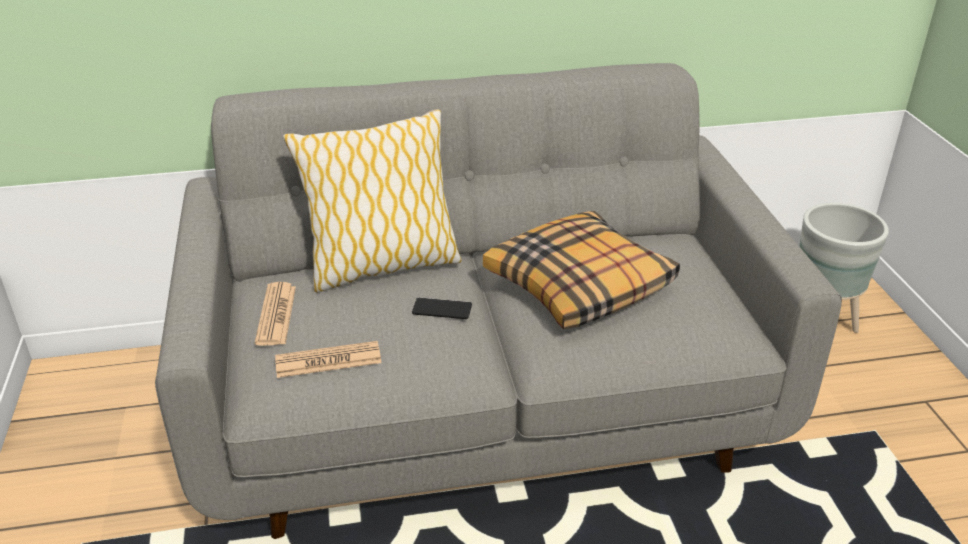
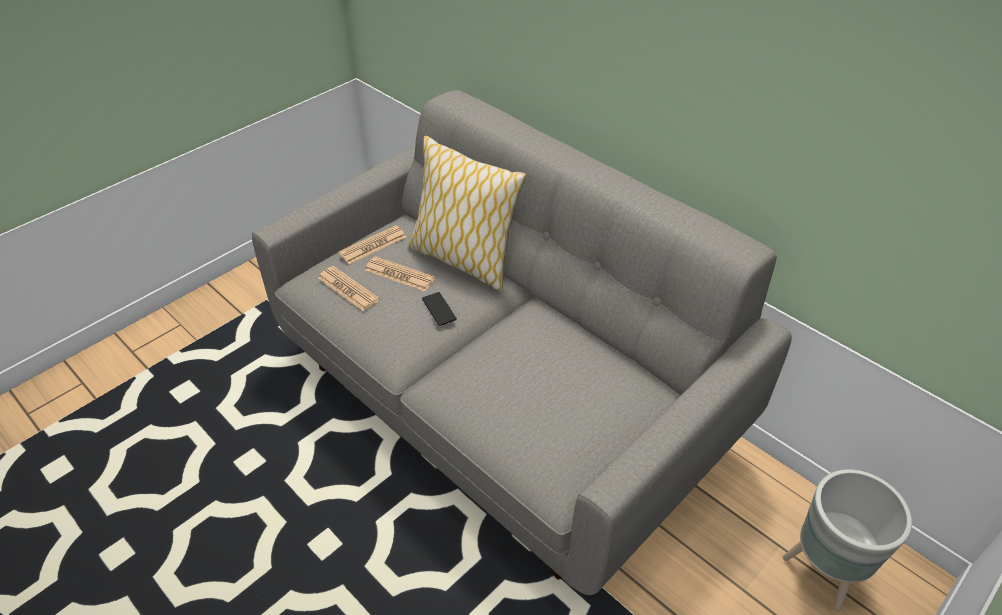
camera: 55 degrees right, 10 degrees up
(352, 315) = (399, 274): none -> newspaper
(579, 286) = (529, 362): pillow -> none

